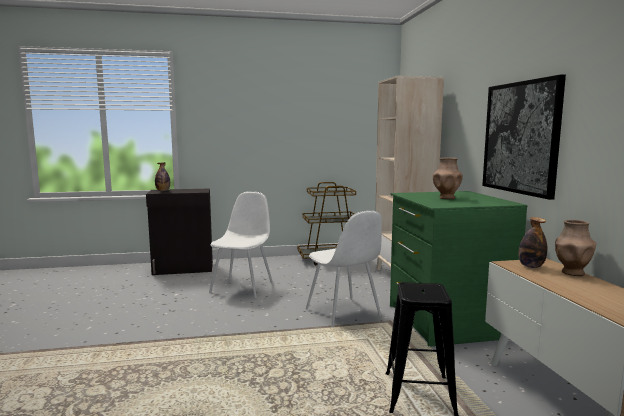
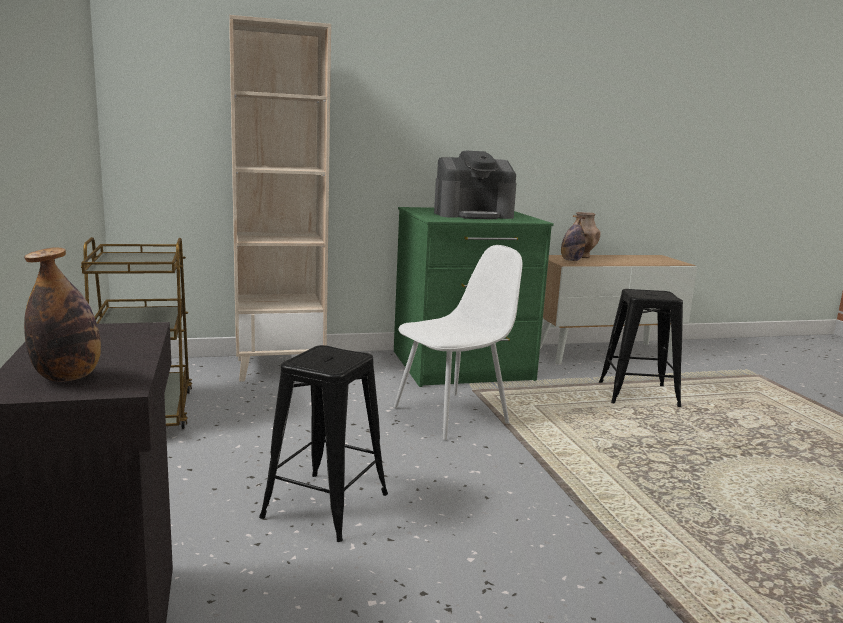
camera: 95 degrees left, 5 degrees up
(242, 287) = (326, 505): white chair -> black stool
(446, 198) = (473, 215): brown vase -> coffee machine
(520, 137) = (488, 138): picture -> none

